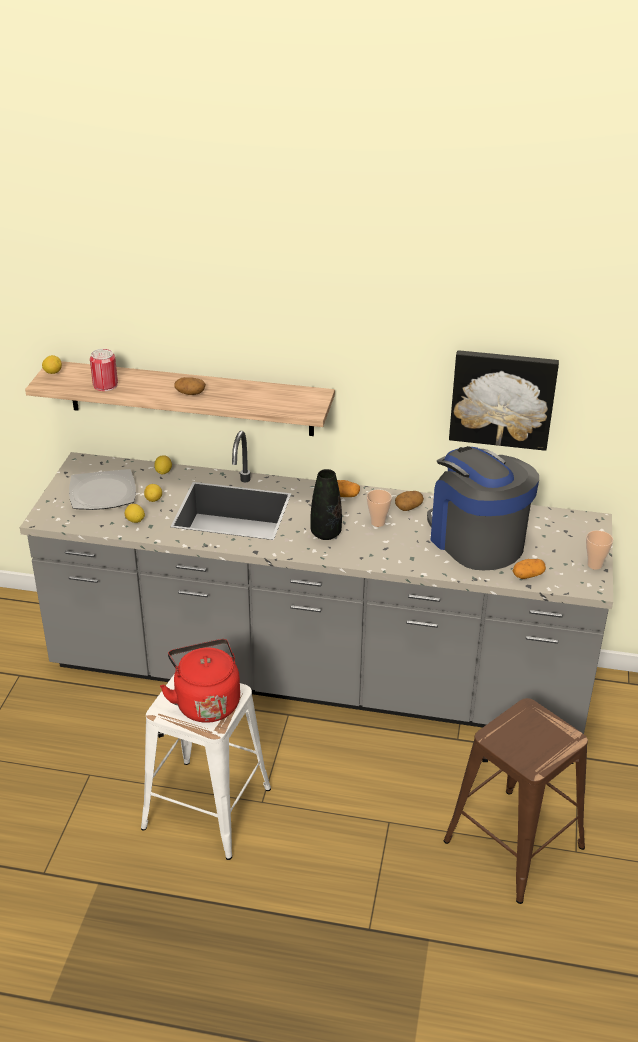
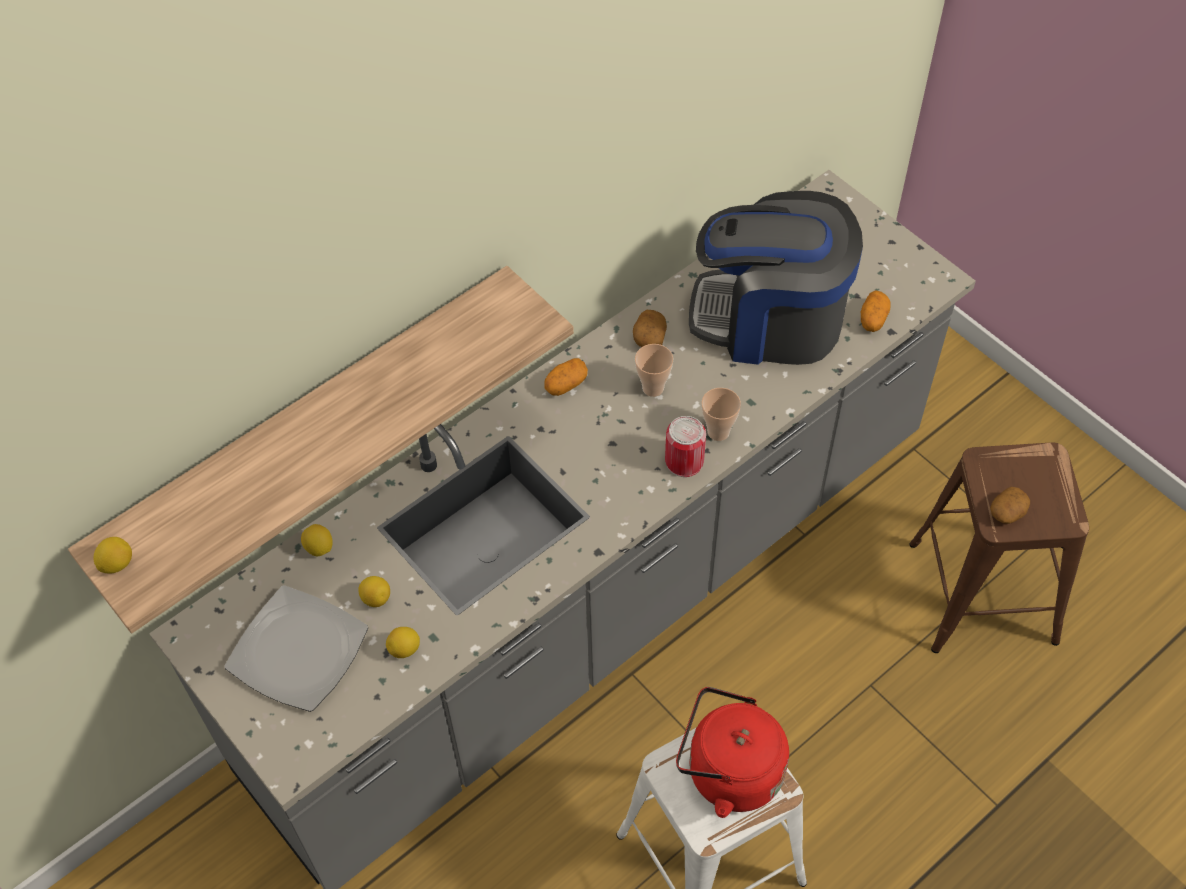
camera: 50 degrees left, 20 degrees up
(105, 385) = (228, 516): can -> can (684, 461)
(190, 393) = (357, 427): potato -> potato (1007, 512)
(326, 534) = (628, 455): black vase -> none
(502, 398) = (707, 126): picture -> none
(594, 565) = (903, 249): cup -> cup (718, 432)

